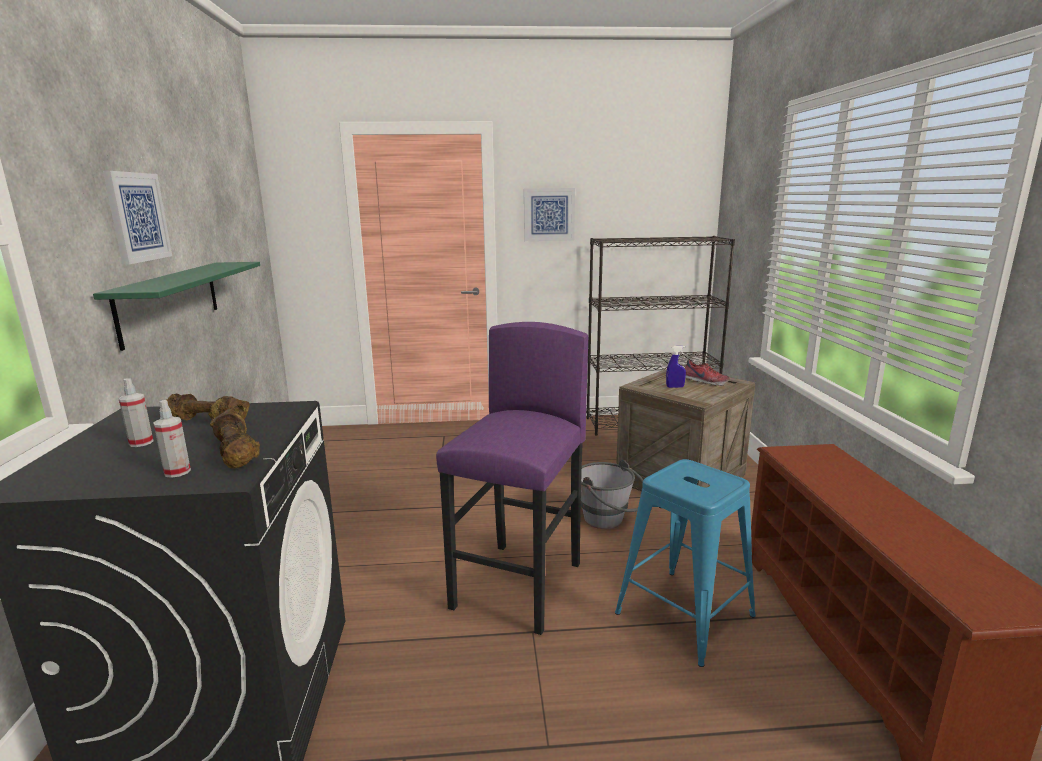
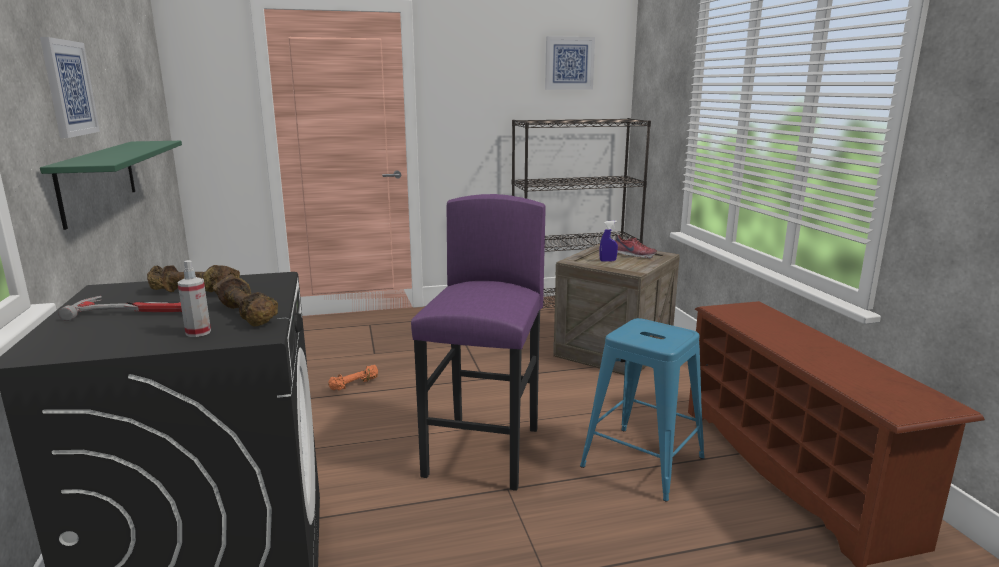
camera: 10 degrees left, 0 degrees up
(141, 443) = (137, 312): spray bottle -> hammer
(412, 500) = (354, 385): none -> orange dumbbell
(549, 214) = (470, 96): picture -> picture (569, 63)
(610, 522) = (557, 391): grey bucket -> none

